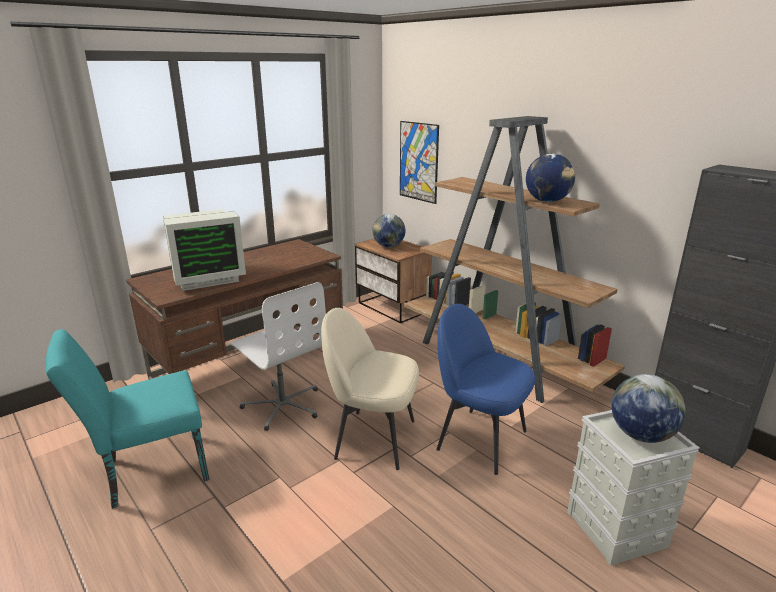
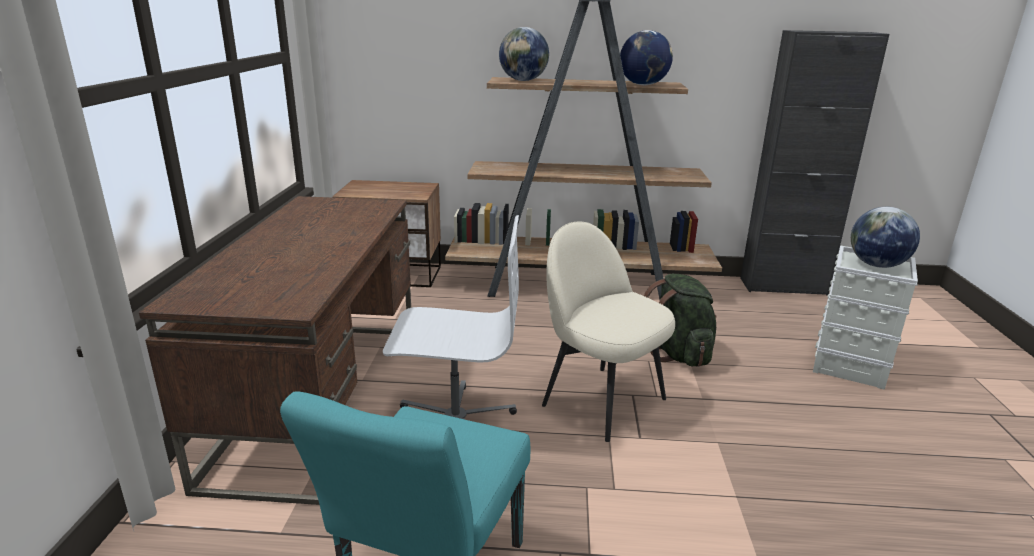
camera: 45 degrees left, 0 degrees up
(206, 277) = (285, 266): monitor -> none
(373, 438) = (601, 400): beige chair -> beige chair turned 75 degrees clockwise
(388, 246) = (384, 190): globe -> globe (523, 80)
(418, 162) = (400, 68): picture -> none
(479, 439) = (677, 353): blue chair -> green backpack

